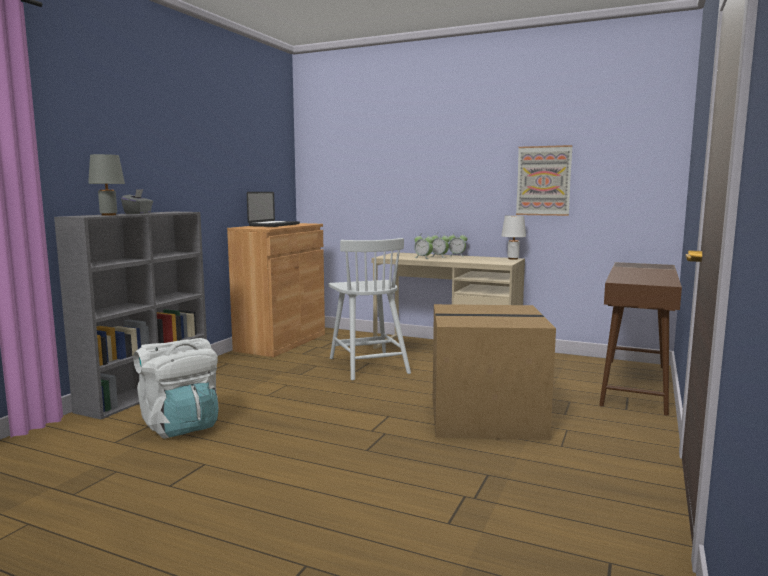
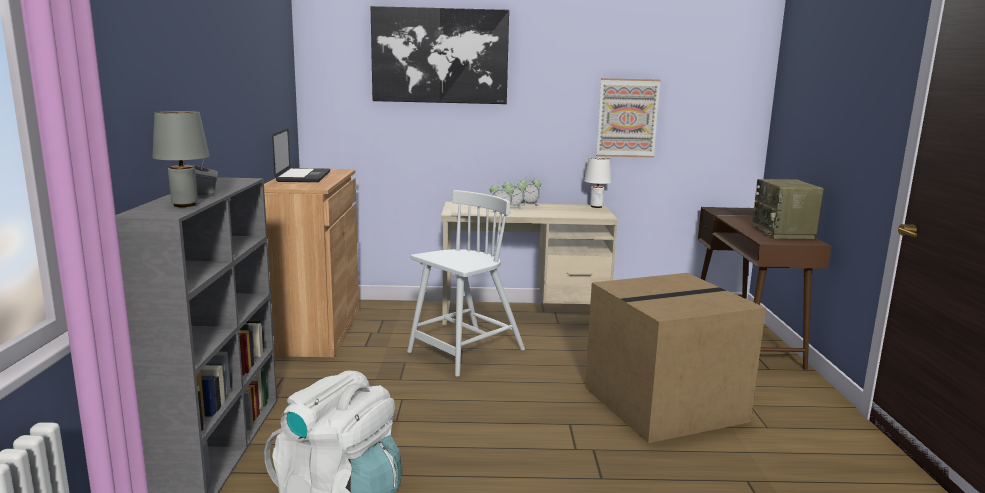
camera: 25 degrees left, 5 degrees up
(368, 365) = (465, 352): white chair -> white chair turned 90 degrees counterclockwise
(391, 136) = (440, 56): none -> picture
(653, 278) = (783, 232): none -> radio

